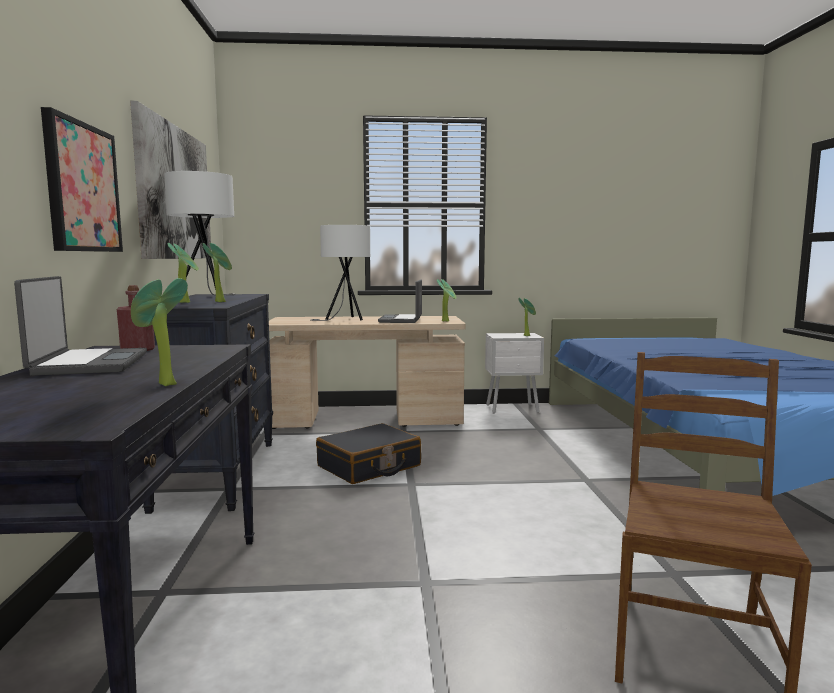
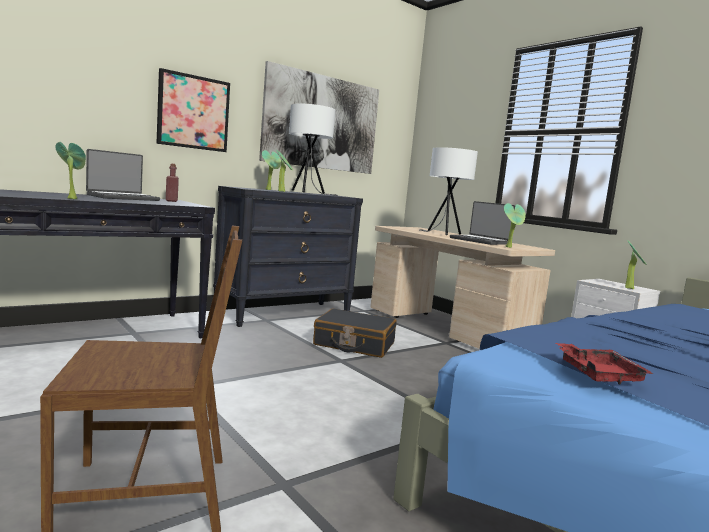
camera: 55 degrees right, 0 degrees up
(402, 320) = (480, 241): laptop -> laptop turned 105 degrees counterclockwise
(779, 388) = (597, 374): none -> red tray

